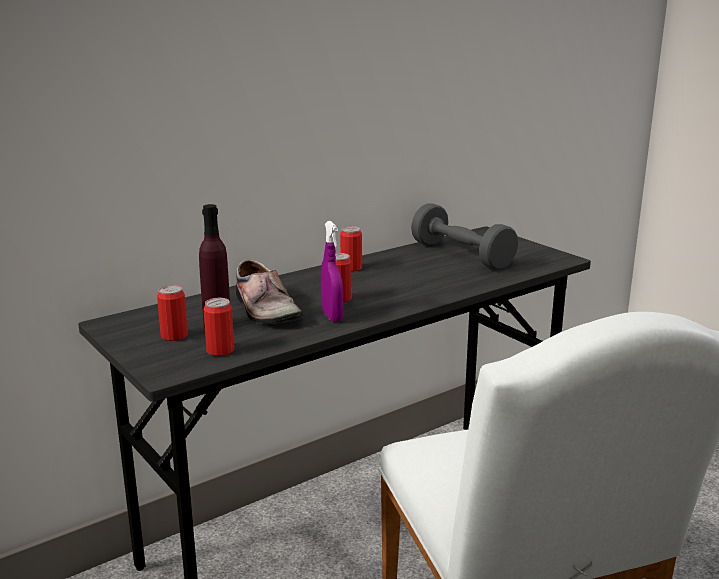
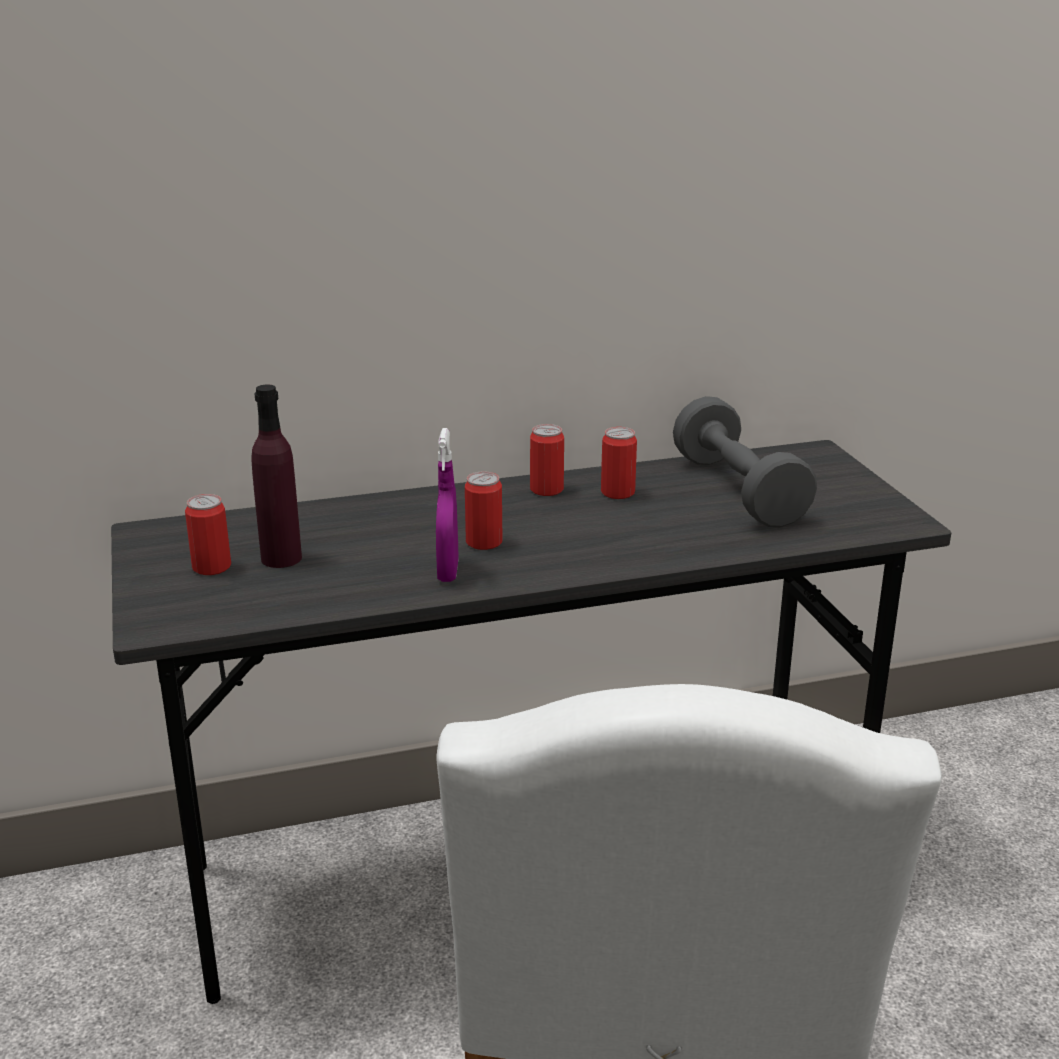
camera: 20 degrees right, 5 degrees up
(220, 350) = (251, 602): can -> can (618, 492)
(263, 310) = (362, 544): shoe -> none

